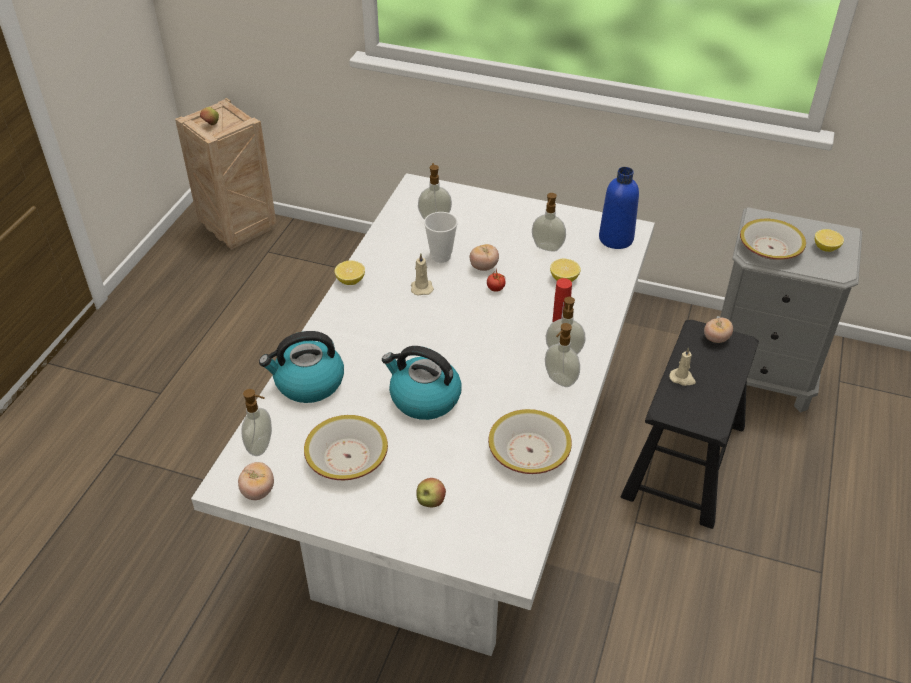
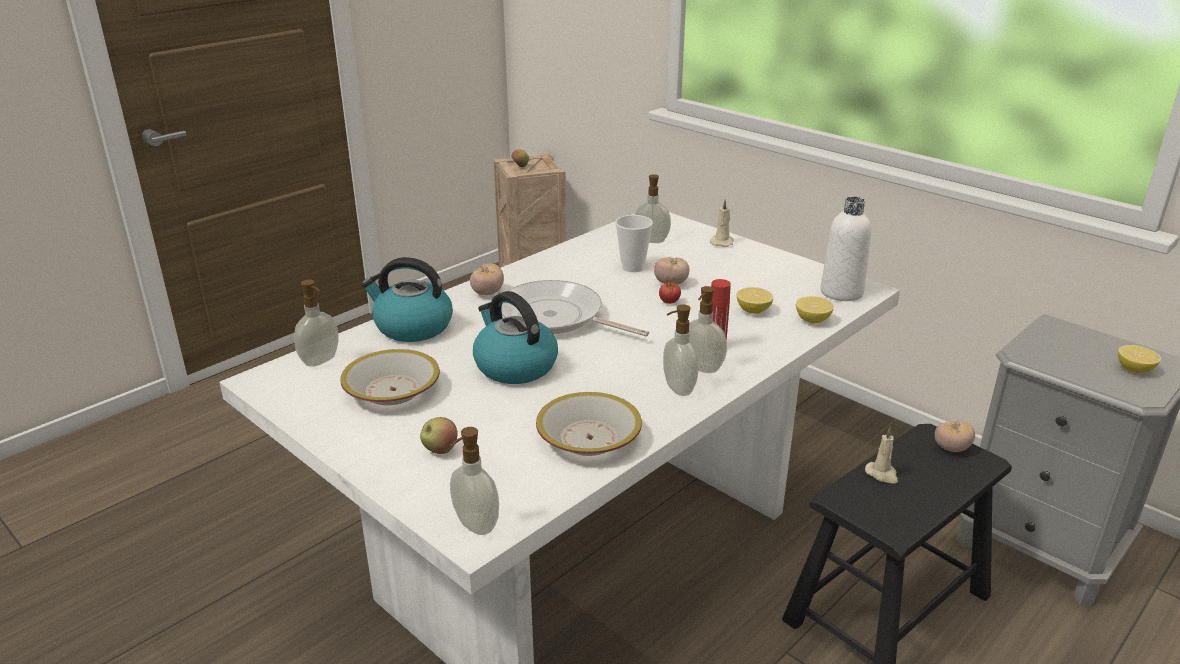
camera: 25 degrees right, 15 degrees down
(258, 491) = (282, 393): tomato -> tomato (487, 293)
(350, 281) = (525, 266): lemon -> lemon (812, 320)
(419, 334) = (556, 317): none -> frying pan
(421, 287) = (591, 285): beige candle -> beige candle (722, 242)
(547, 248) = (754, 284): soap dispenser -> soap dispenser (474, 525)
(616, 239) = (841, 292): blue bottle -> white bottle
(770, 248) = (1052, 354): bowl -> none

